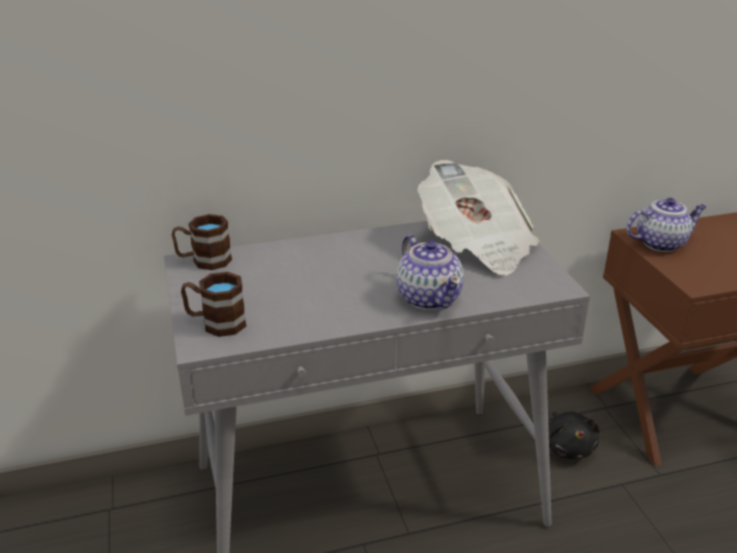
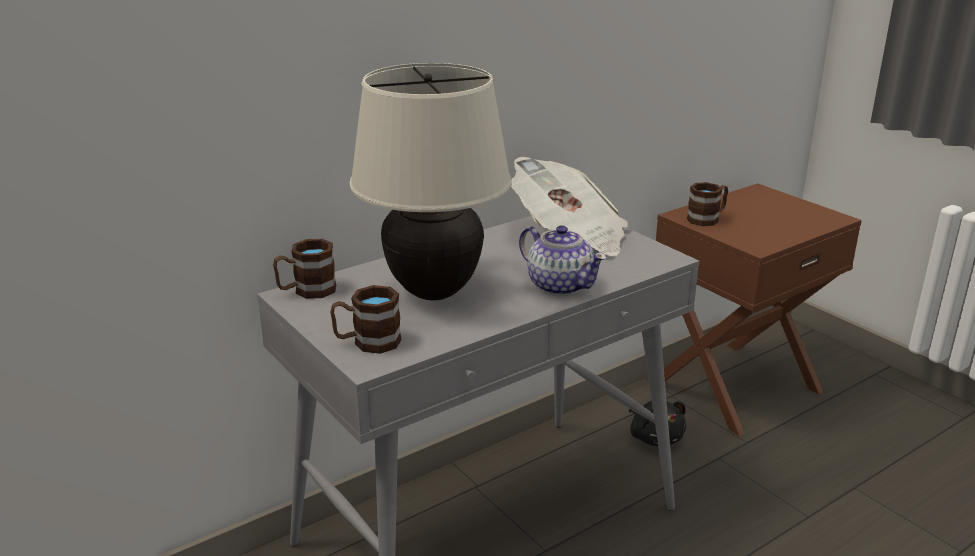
camera: 20 degrees left, 5 degrees down
(308, 282) = (433, 292): none -> beige table lamp
(661, 243) = (707, 218): teapot -> brown mug

